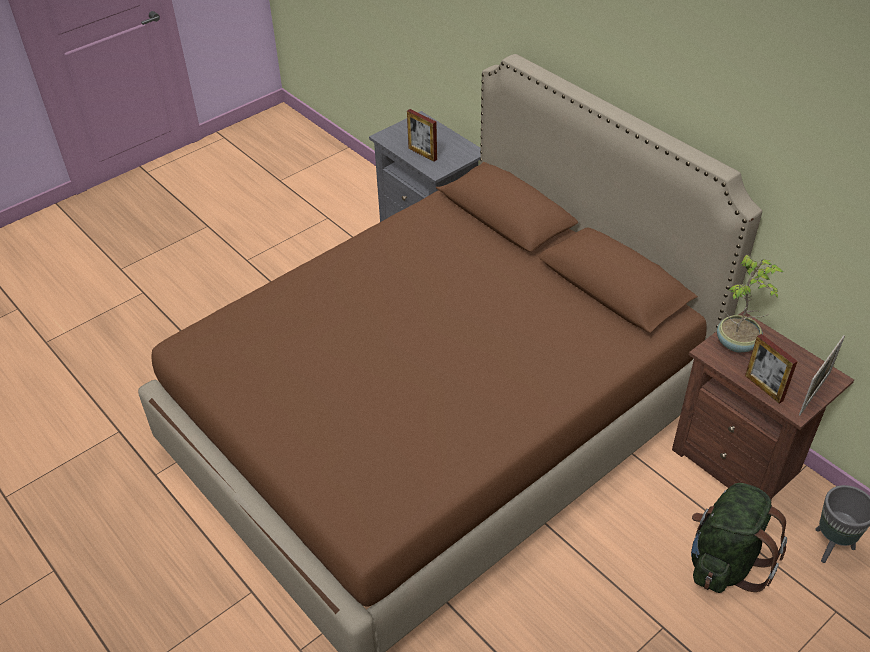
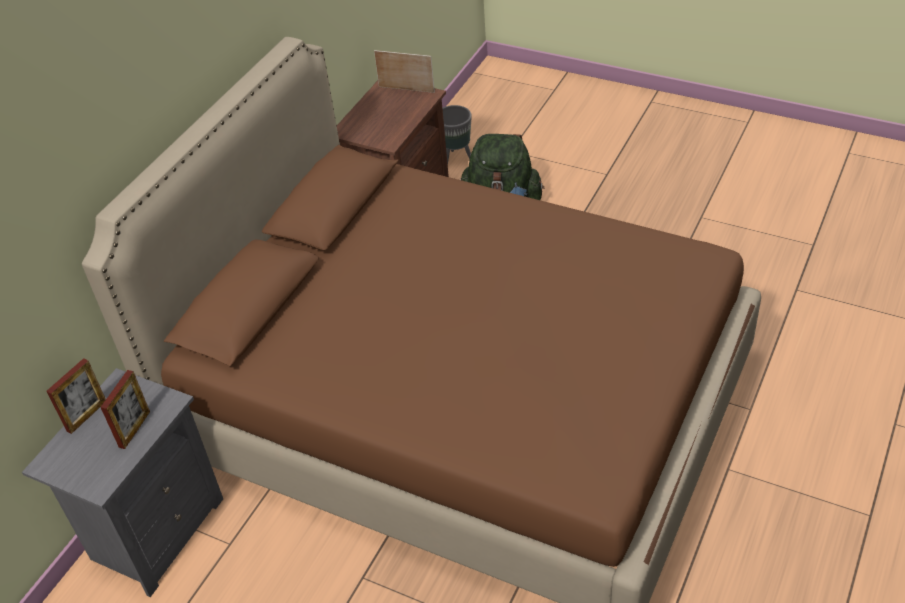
camera: 110 degrees left, 0 degrees up
(738, 343) = (370, 131): potted plant -> none
(764, 388) = (415, 111): picture frame -> picture frame (86, 416)

